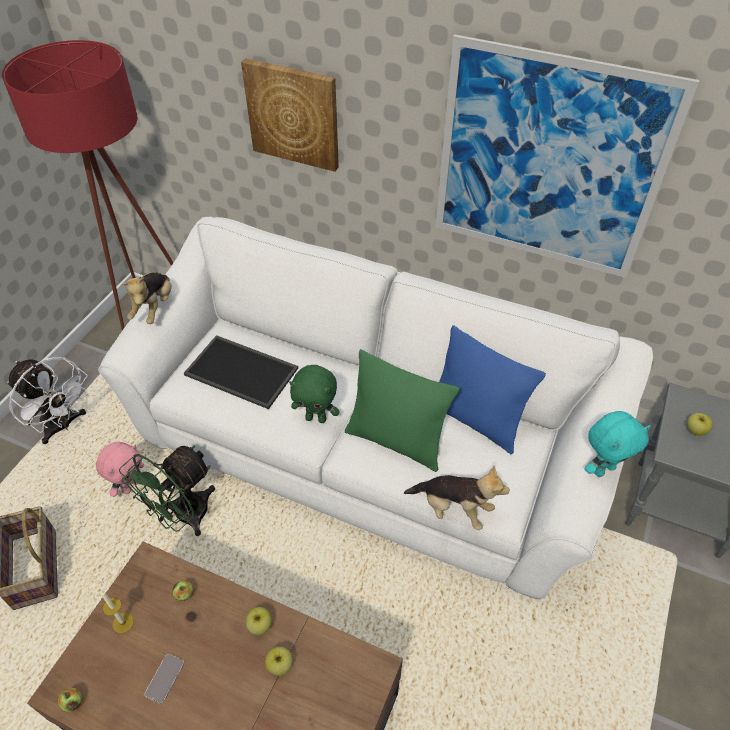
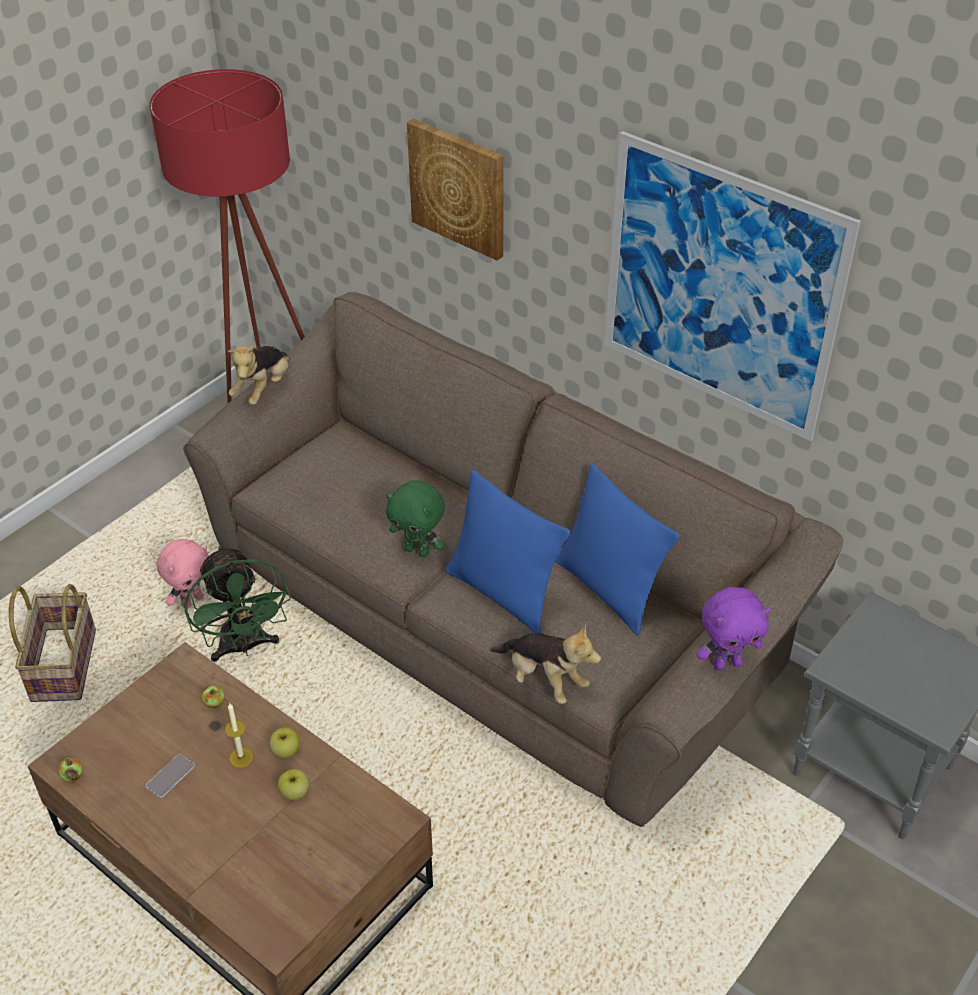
camera: 15 degrees right, 5 degrees down
(63, 426) = (132, 518): white fan -> none
(123, 623) = (142, 715): candle -> candle (241, 758)
(184, 517) = (244, 647): green fan -> green fan turned 75 degrees counterclockwise
(243, 371) = (349, 482): tray -> none
(366, 444) = (491, 612): white sofa -> brown sofa
(396, 441) = (503, 593): green pillow -> blue pillow
(603, 469) = (727, 663): turquoise plush toy -> purple plush toy
(695, 430) = (875, 650): apple -> none

